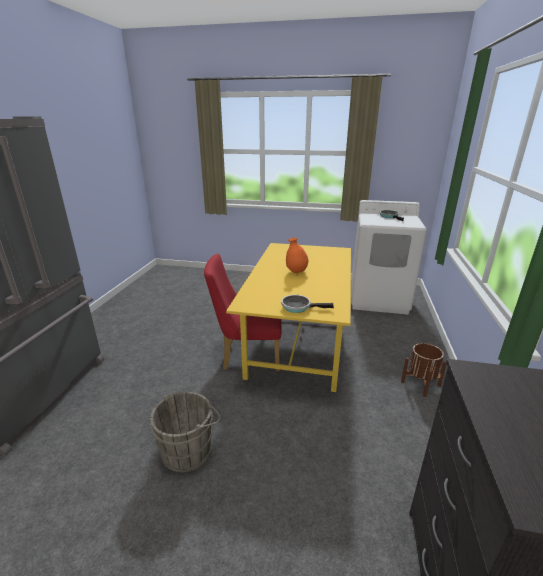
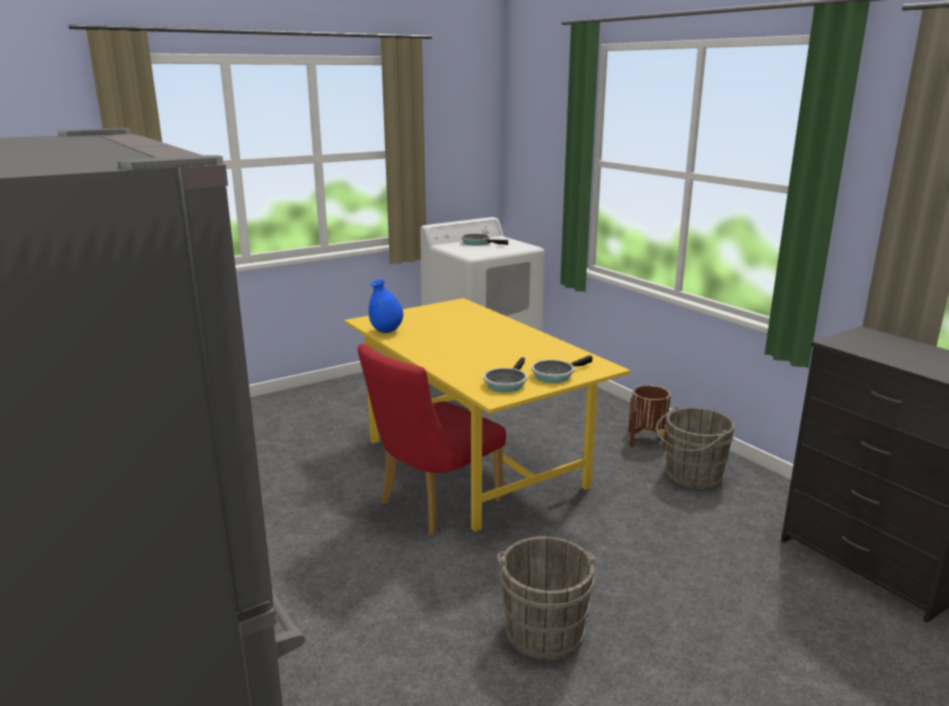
camera: 45 degrees left, 5 degrees down
(264, 300) = (506, 383): none -> frying pan
(274, 253) = (386, 331): none -> blue vase
(296, 271) = (467, 342): orange vase -> none
(413, 423) = (690, 476): none -> grey bucket

